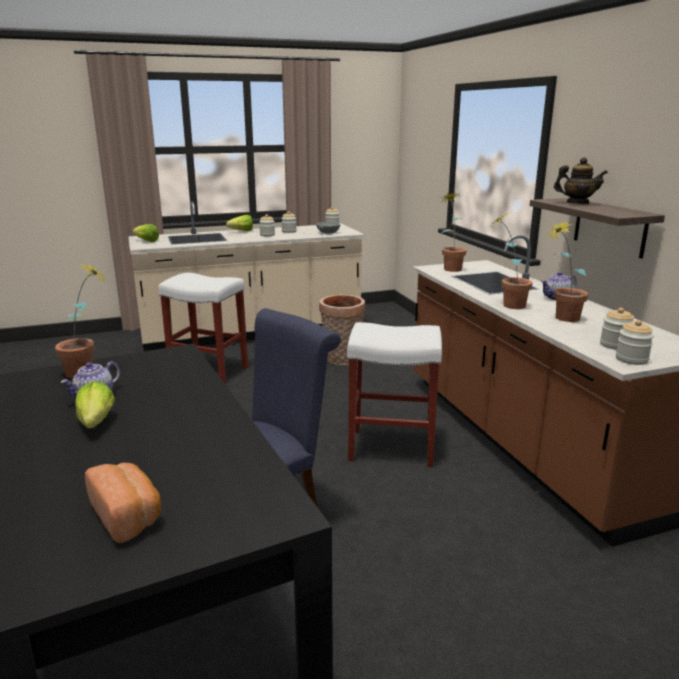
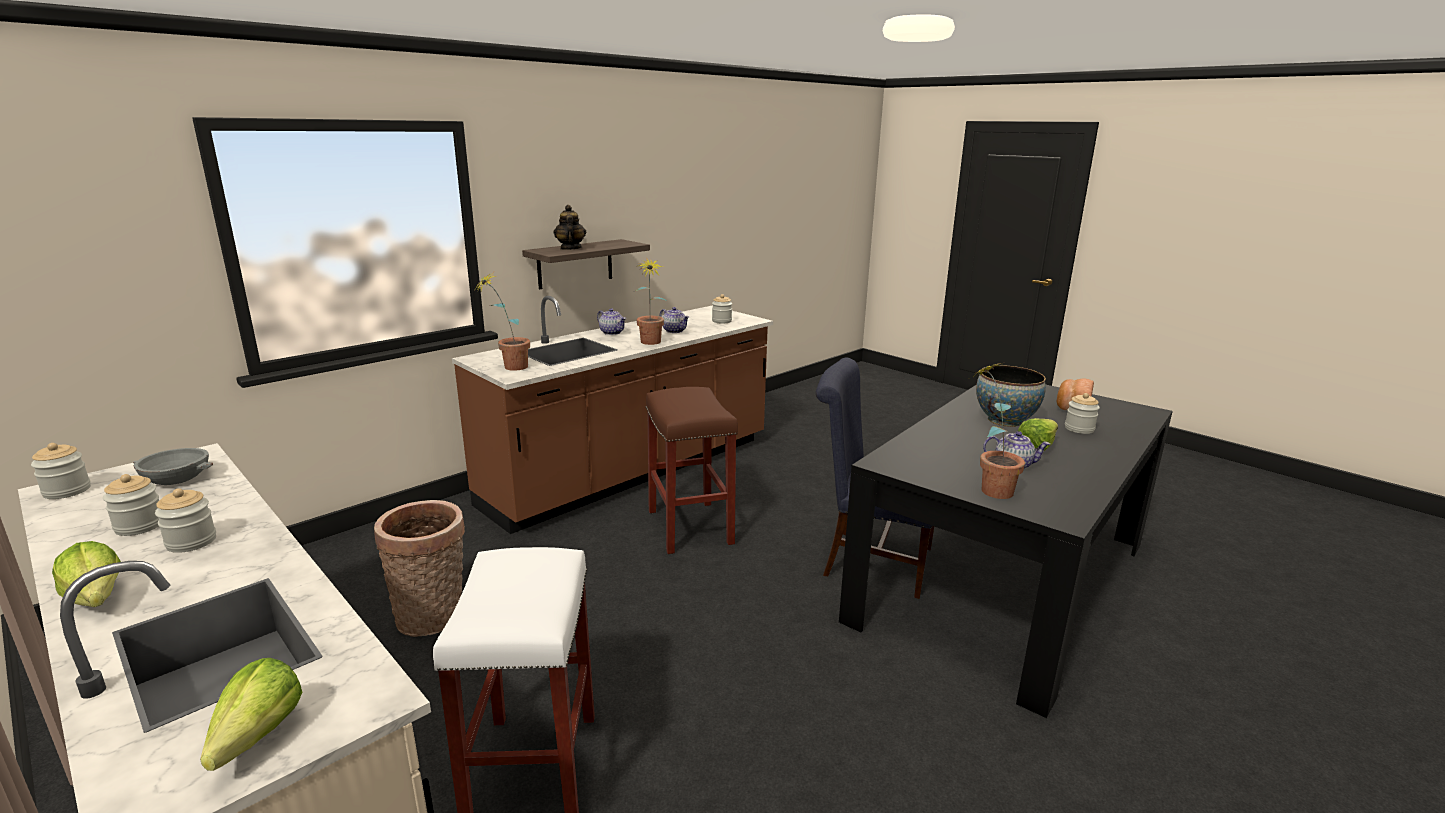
camera: 115 degrees left, 0 degrees up
(168, 438) = (1005, 420): none -> bowl
(390, 448) = (691, 527): white stool -> brown stool
(561, 318) = (675, 331): potted plant -> teapot
(631, 359) = (745, 319): jar -> jar (1079, 429)

